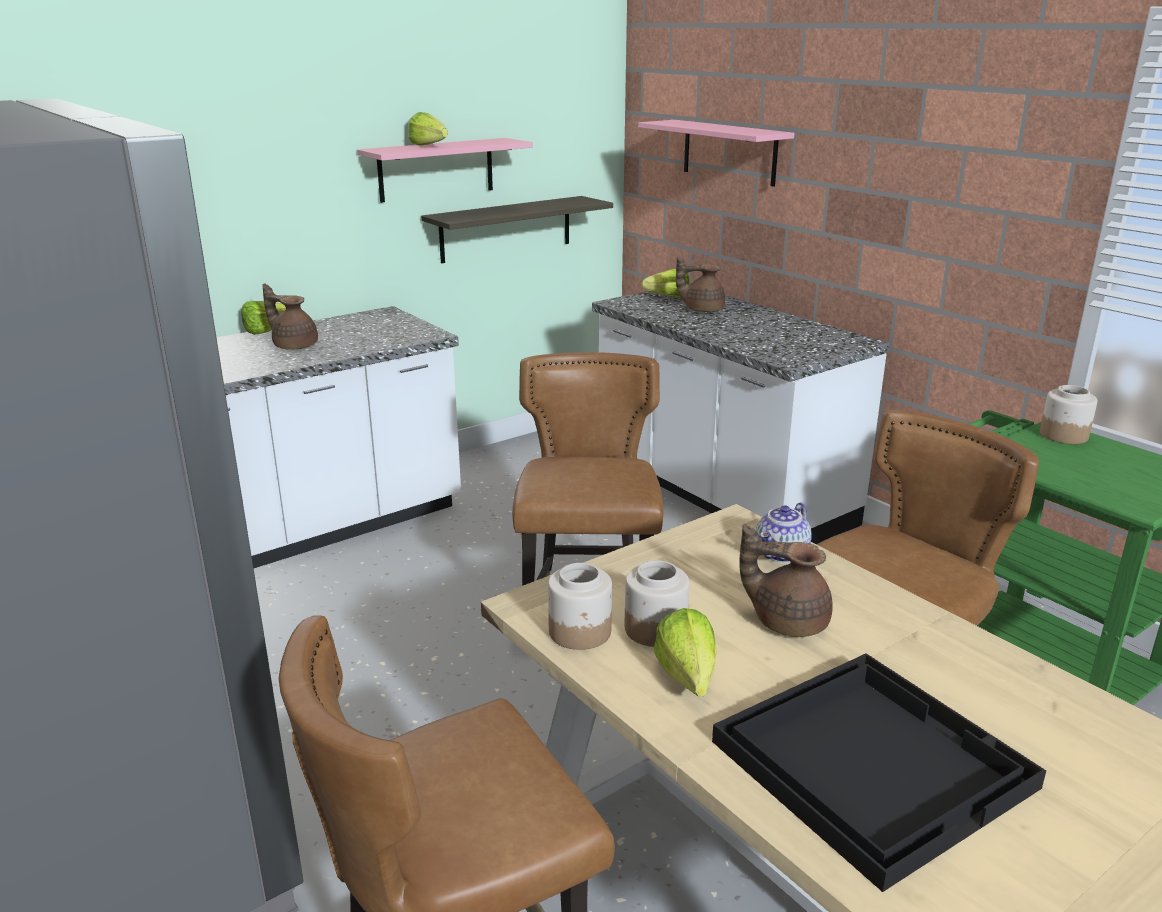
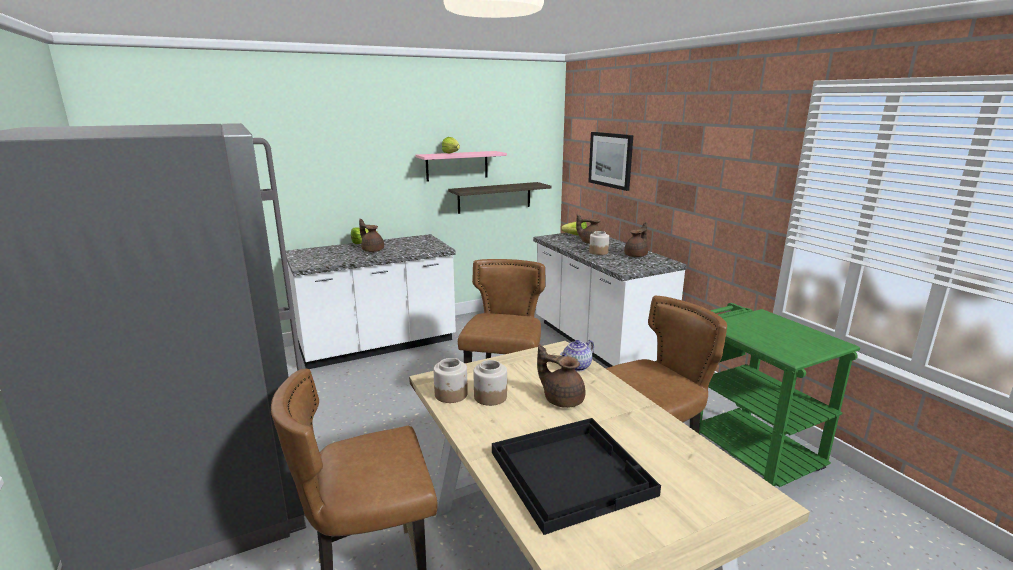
camera: 10 degrees right, 5 degrees down
(687, 683) = (493, 424): lettuce -> none
(729, 152) = (610, 160): pink shelf -> picture
(796, 331) = (636, 255): none -> brown teapot
(1063, 435) = (766, 317): jar -> jar (598, 252)

